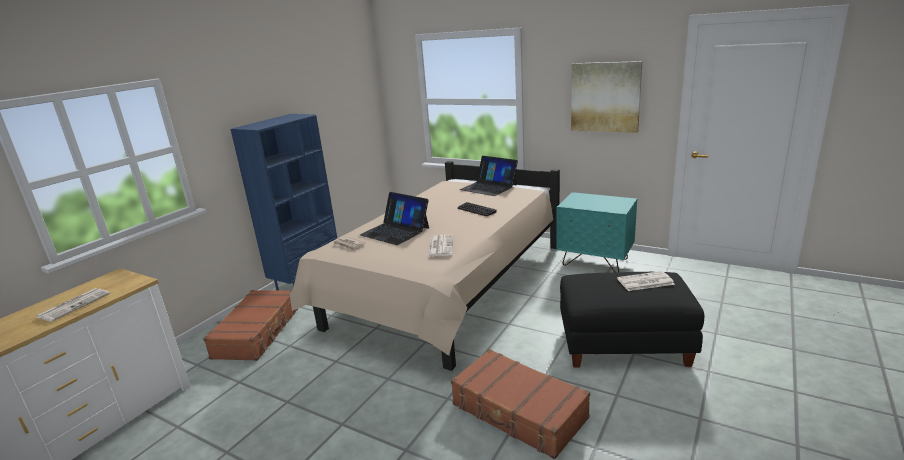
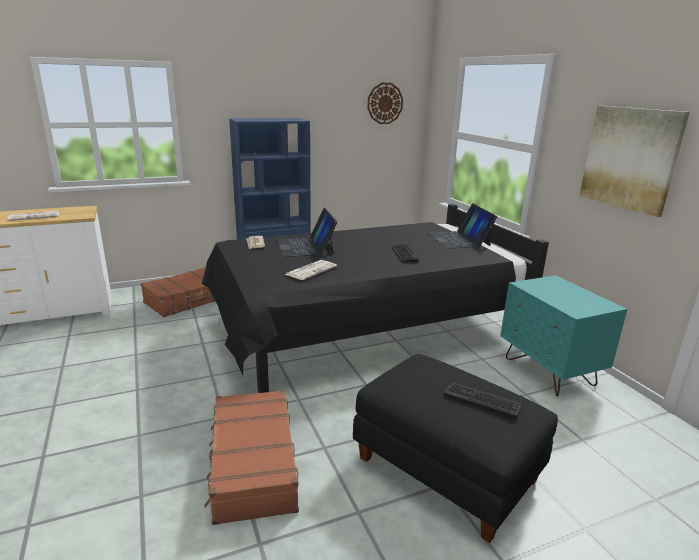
camera: 35 degrees right, 0 degrees up
(350, 84) = (385, 103): none -> wall clock
(447, 288) = (363, 328): beige bed -> black bed
(644, 282) = (482, 400): newspaper -> keyboard

